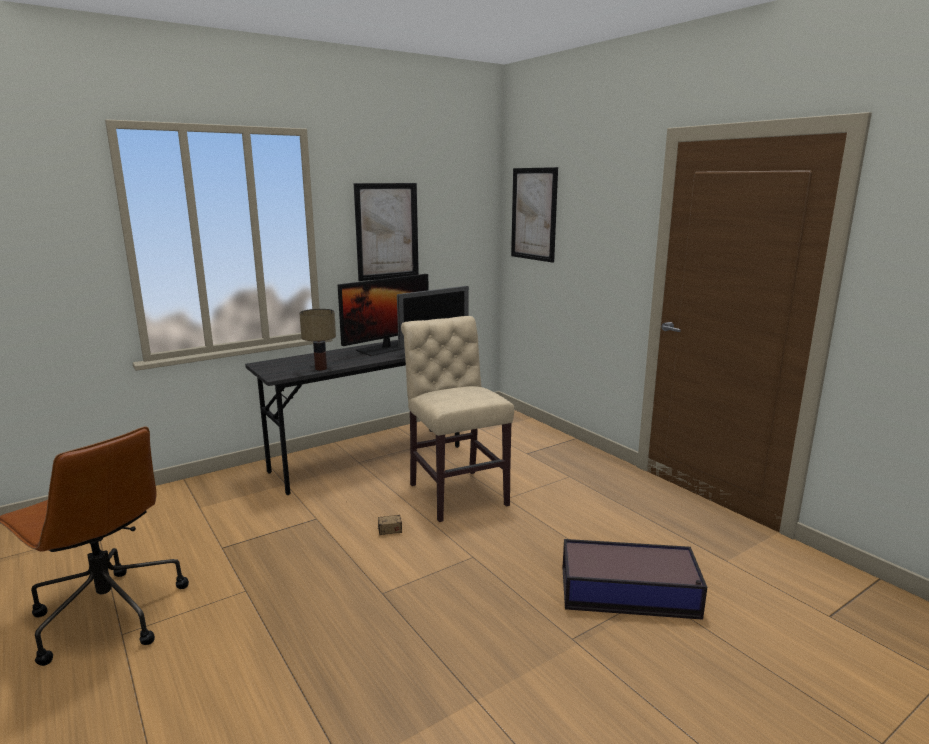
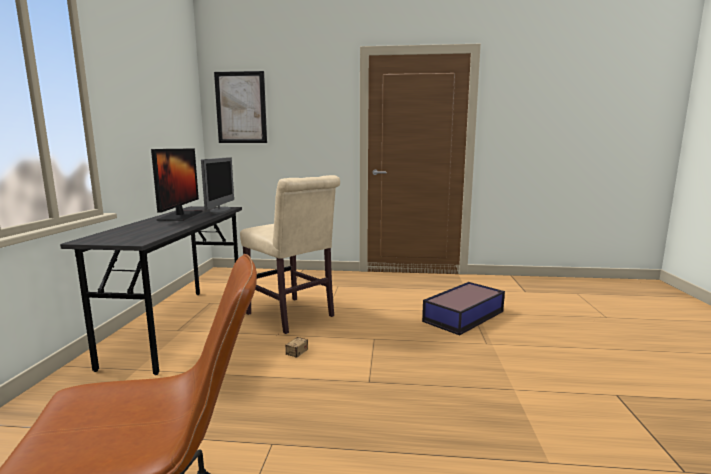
camera: 50 degrees left, 5 degrees down
(321, 368) = (165, 231): table lamp -> none
(387, 231) = (140, 110): picture -> none
(455, 492) = (293, 316): beige chair -> beige chair turned 150 degrees counterclockwise

